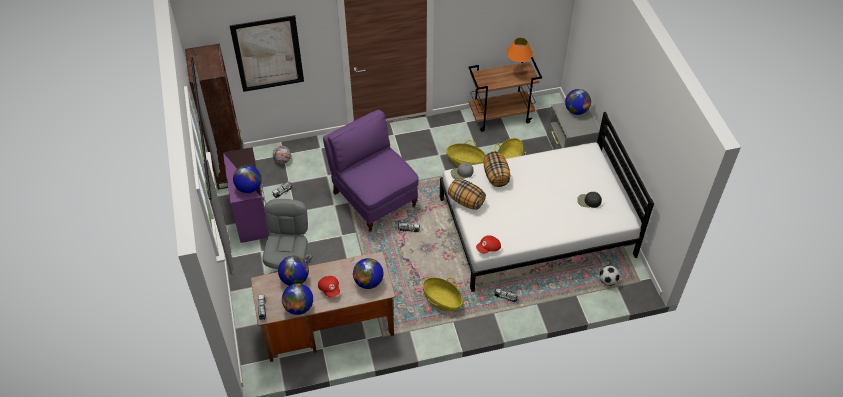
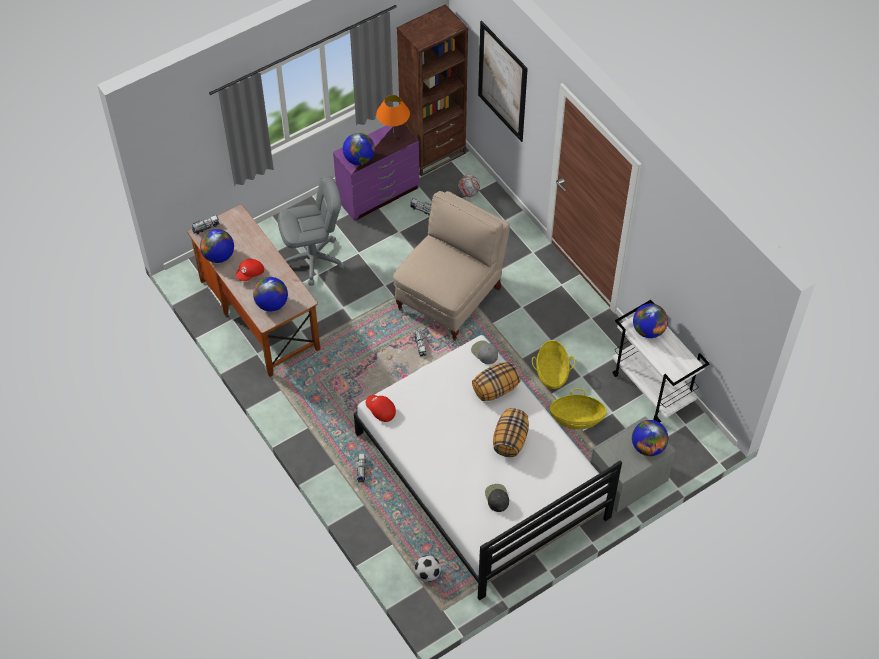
camera: 70 degrees right, 5 degrees up
(295, 279) = (252, 240): globe -> globe (648, 330)
(374, 199) = (450, 297): purple chair -> beige chair
(442, 300) = (333, 408): basket -> none
(466, 201) = (442, 369): pillow -> pillow (510, 440)
(501, 116) = (652, 389): brown cart -> white cart
(517, 73) = (672, 358): orange table lamp -> orange table lamp (393, 137)

